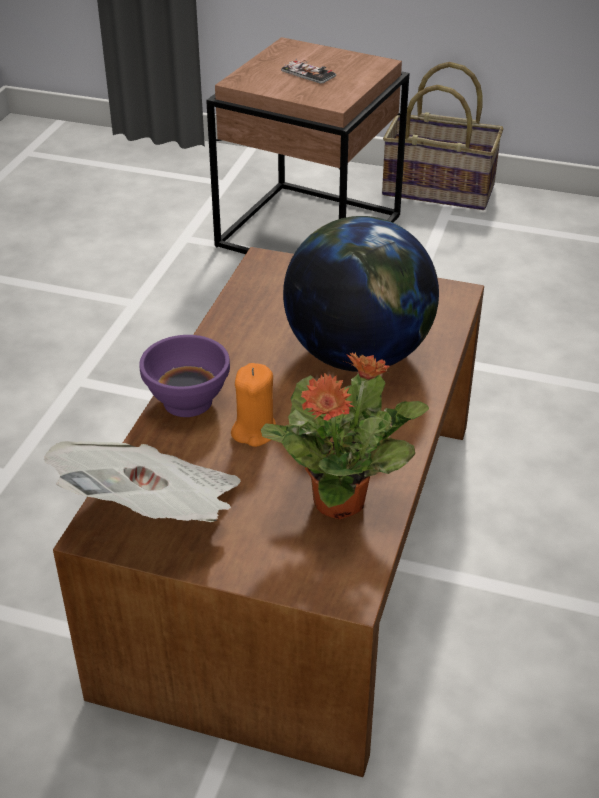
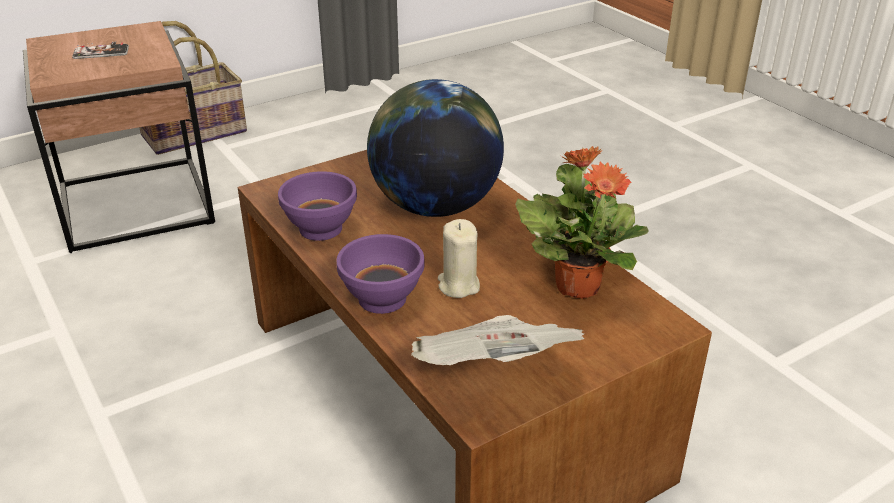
camera: 50 degrees left, 5 degrees down
(244, 317) = (319, 228): none -> purple bowl
(255, 431) = (458, 285): orange candle -> beige candle

